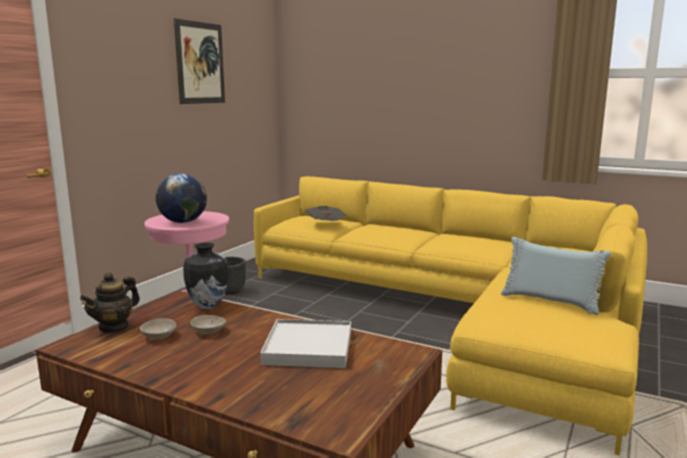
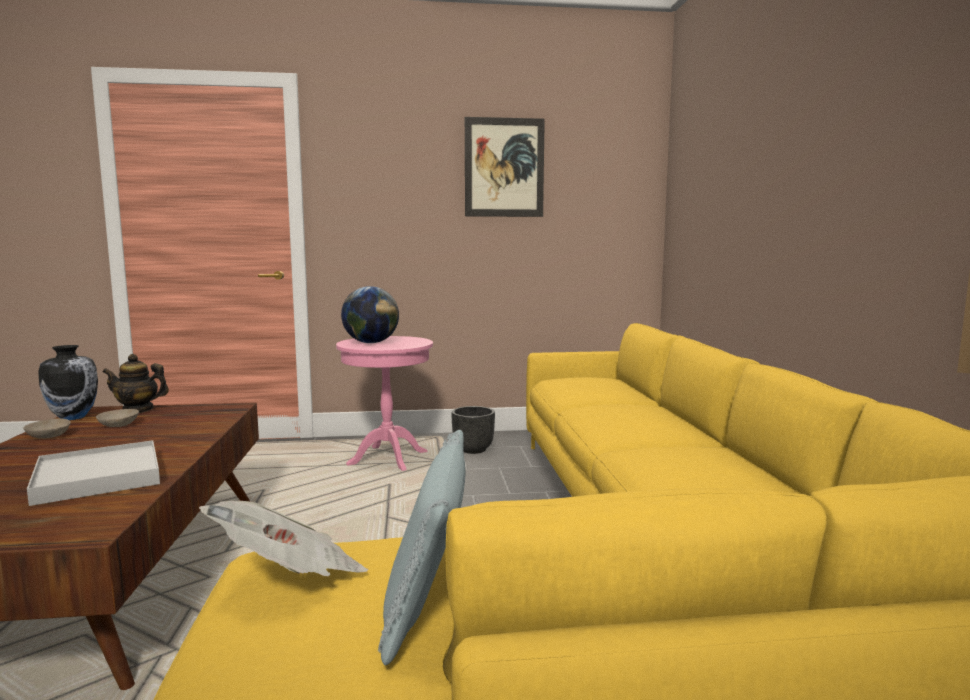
camera: 55 degrees right, 5 degrees down
(207, 306) = (215, 419): vase -> vase (73, 417)
(207, 331) = (137, 434): beige bowl -> beige bowl (47, 436)
(326, 225) = (585, 391): newspaper -> newspaper (290, 576)

